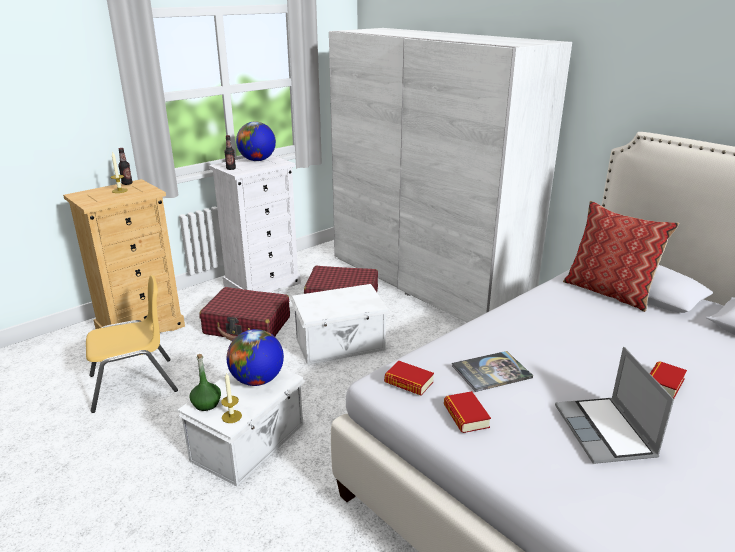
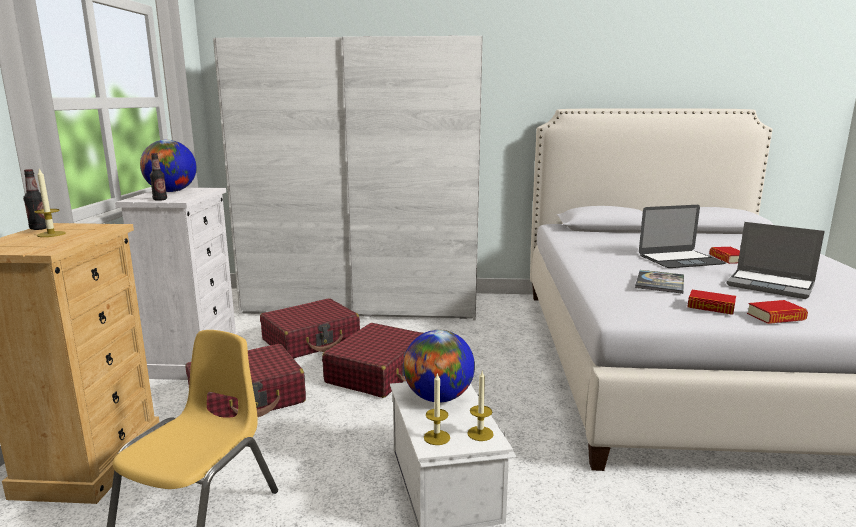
camera: 45 degrees left, 10 degrees down
(206, 404) = (436, 437): green bottle -> candle
(341, 345) = (378, 372): white storage box -> red suitcase
(408, 382) = (638, 306): book -> book (776, 317)
(600, 359) = (680, 259): none -> laptop
(609, 292) = (596, 232): pillow -> none

